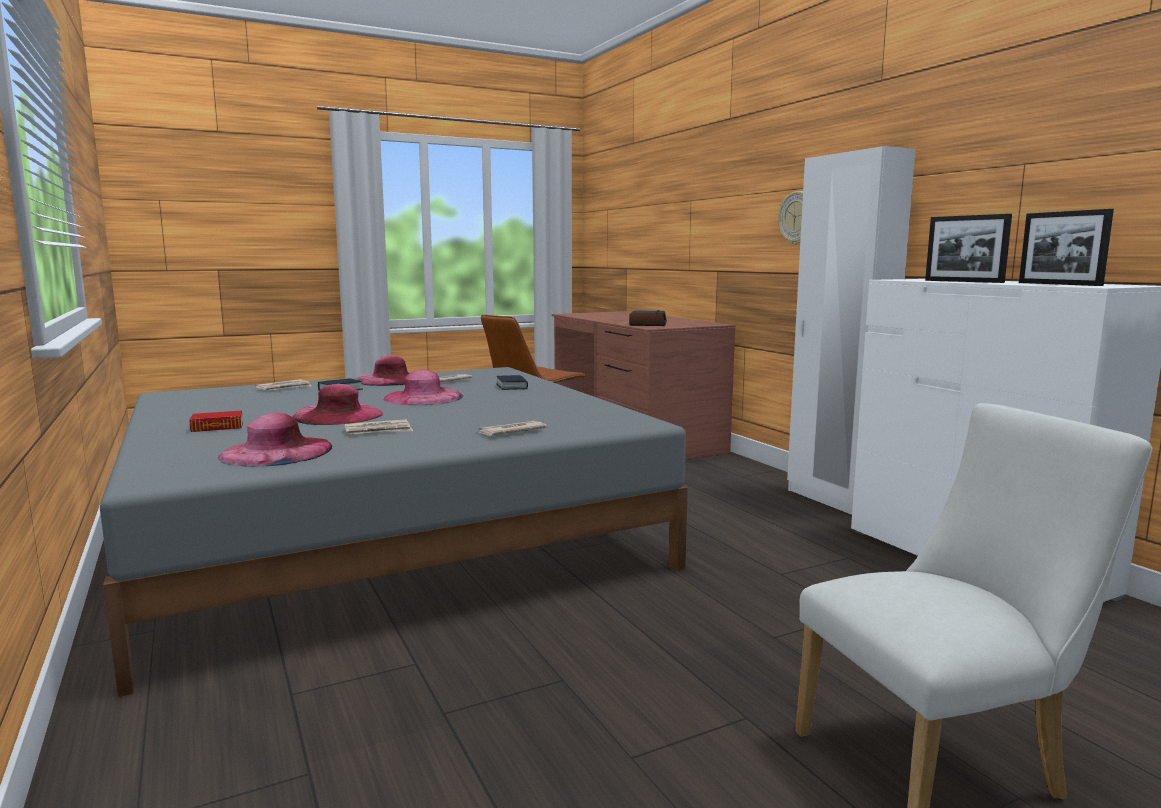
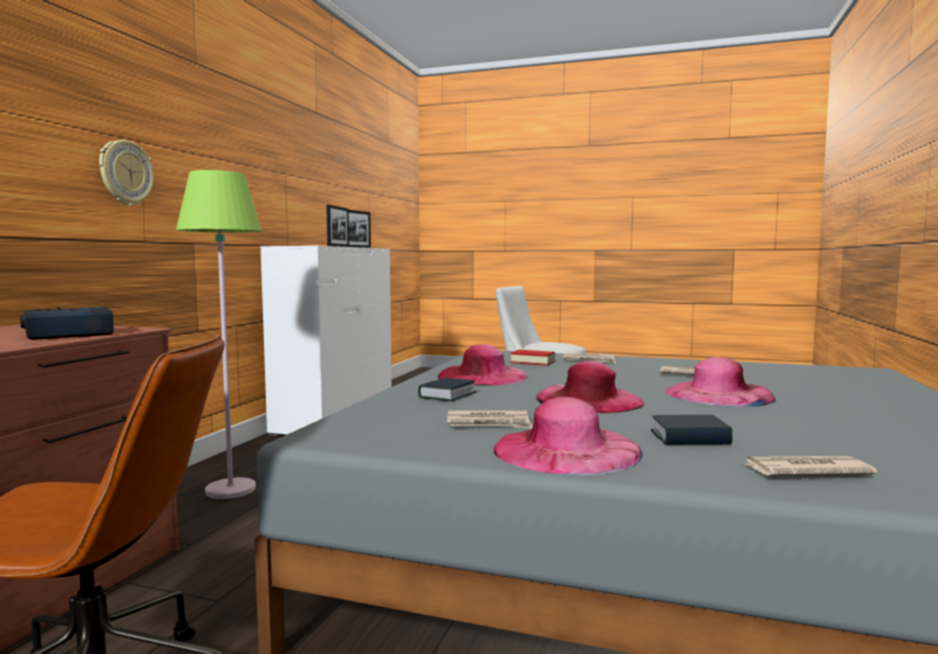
camera: 135 degrees left, 5 degrees down
(217, 427) = (866, 402): book -> book (532, 362)
(276, 451) = (785, 373): pink hat -> pink hat (482, 376)
(735, 484) = (231, 489): none -> green floor lamp
(833, 500) = (242, 455): white wardrobe -> none

